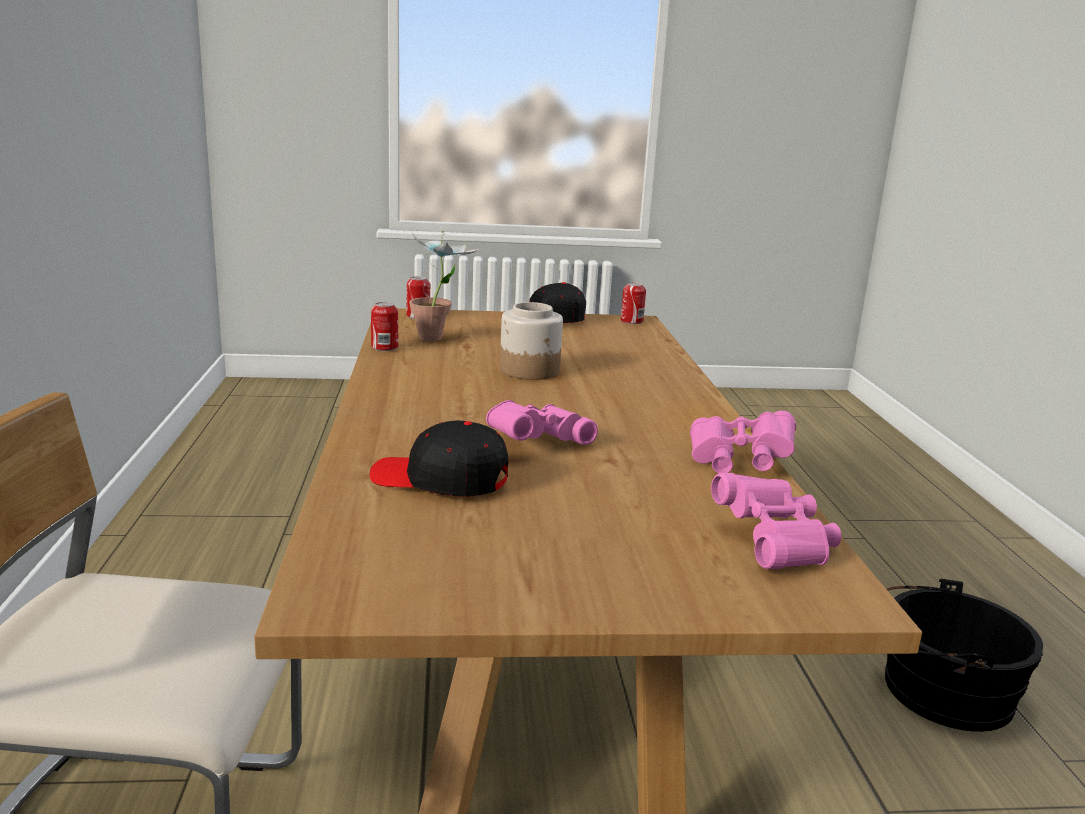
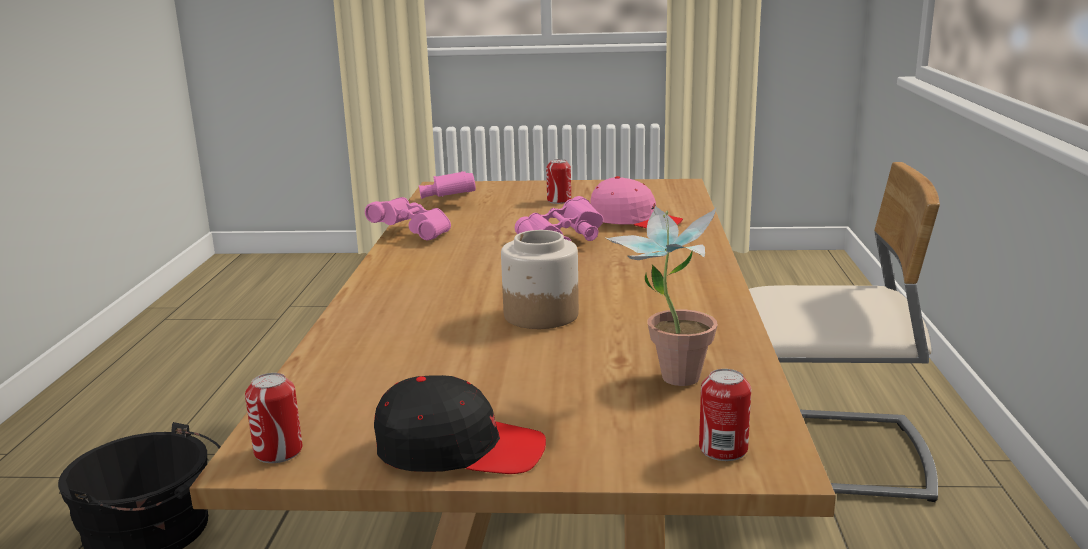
camera: 170 degrees left, 0 degrees up
(384, 347) = (740, 351): can -> can (559, 200)
(440, 480) = (634, 221): black cap -> pink cap

